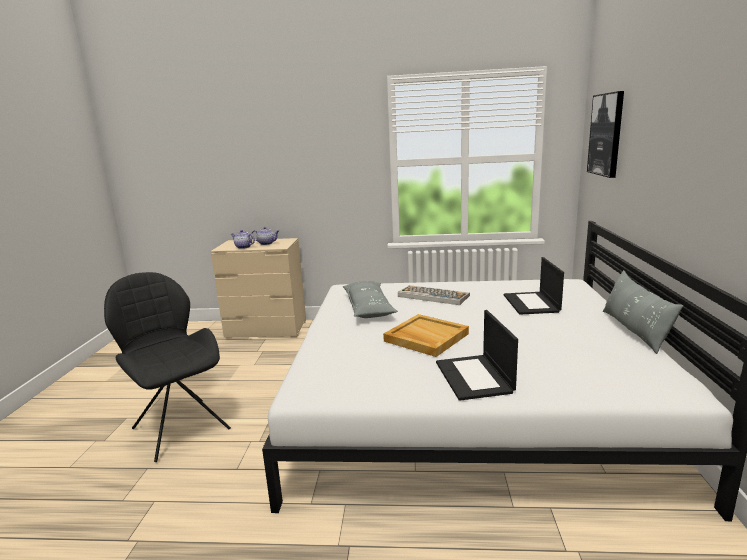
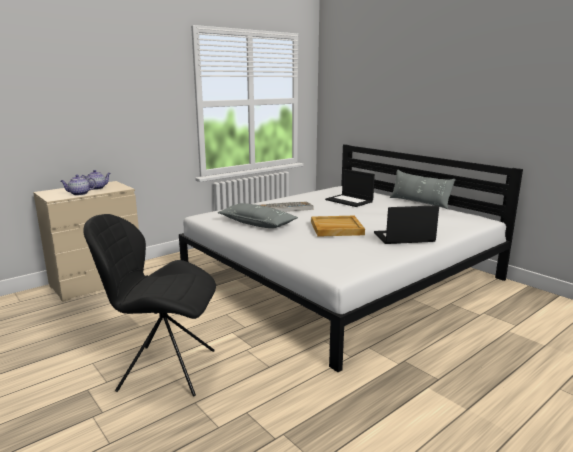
camera: 45 degrees left, 0 degrees up
(474, 377) = (403, 237): laptop -> laptop turned 135 degrees clockwise
(606, 134) = (351, 85): picture -> none

